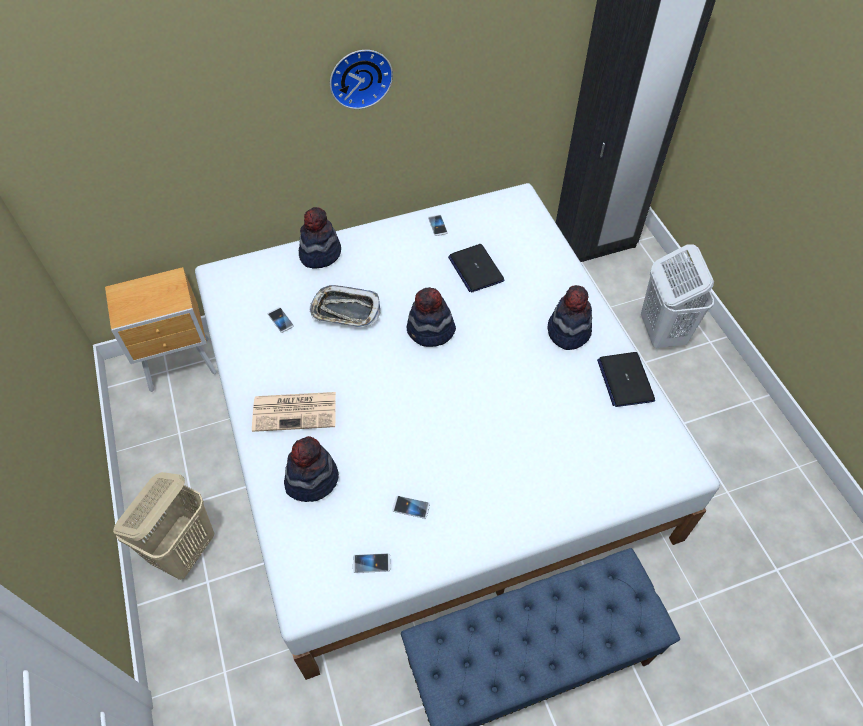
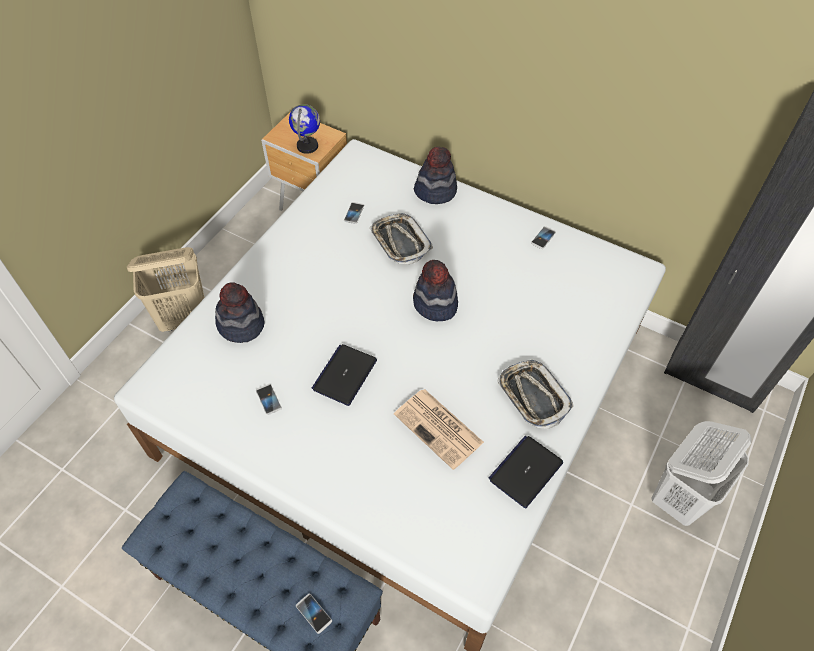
camera: 50 degrees right, 0 degrees up
(163, 302) = (307, 146): none -> globe
(296, 411) = (287, 276): newspaper -> newspaper (439, 429)
(360, 77) = (529, 58): wall clock -> none
(371, 563) = (204, 407): phone -> phone (314, 613)
(475, 269) = (527, 291): laptop -> laptop (345, 375)
(568, 331) = (533, 396): hat -> tray

